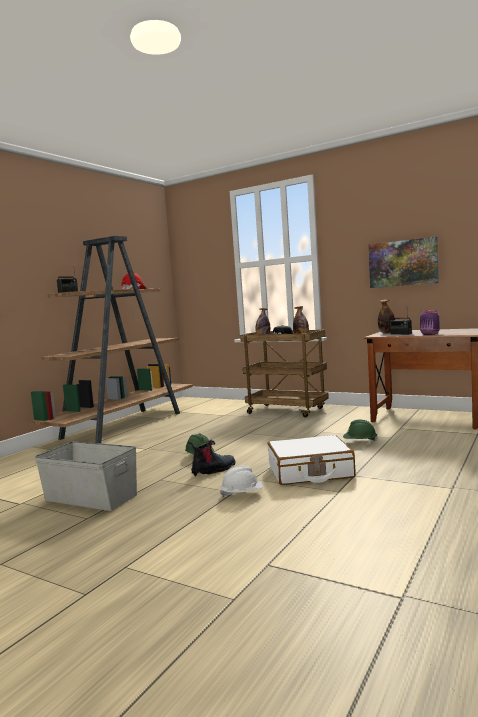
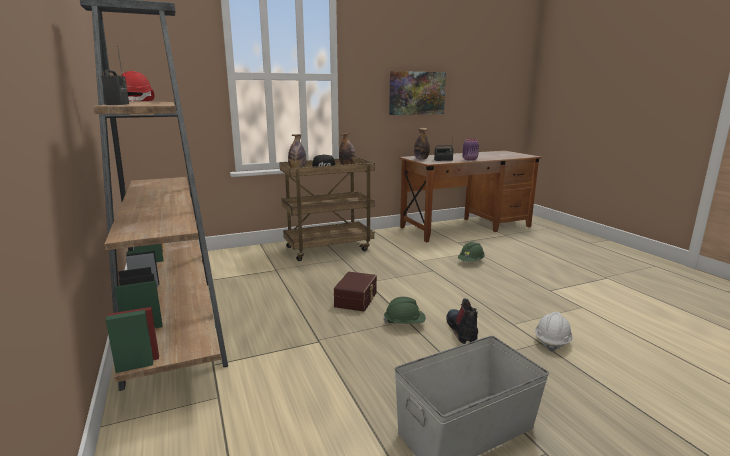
camera: 55 degrees left, 10 degrees up
(215, 439) = (357, 299): none -> brown storage box
(310, 472) = (523, 299): white suitcase -> none

